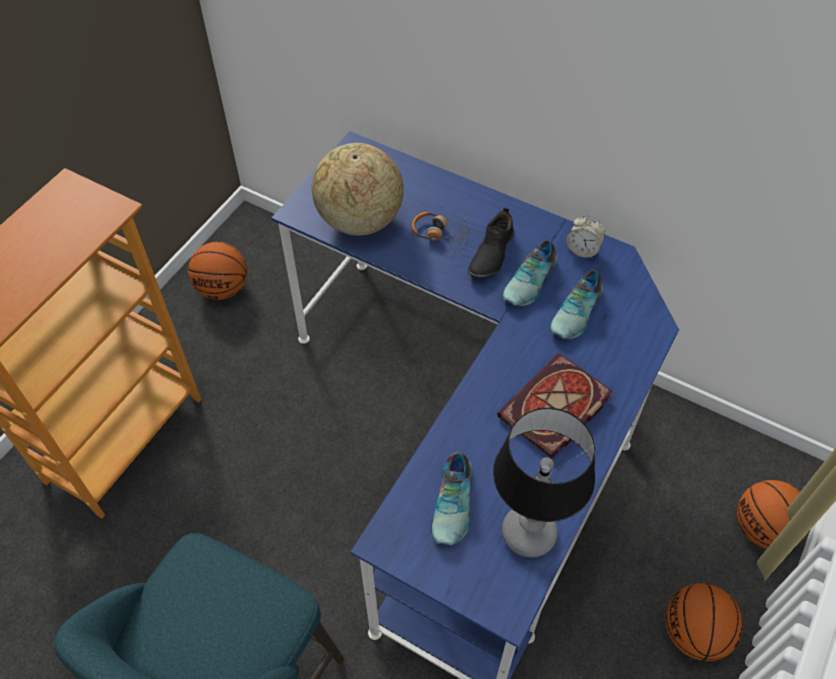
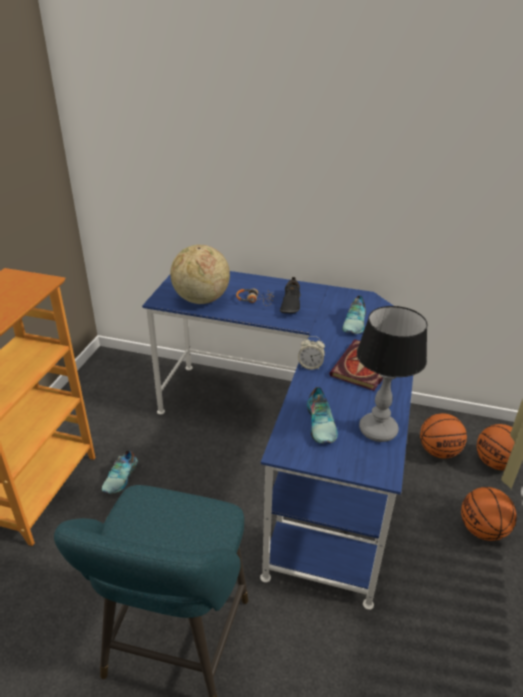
camera: 15 degrees left, 20 degrees down
(223, 288) = (96, 393): basketball -> basketball (438, 451)
(531, 281) = (320, 313): shoe -> shoe (121, 477)
(583, 250) = (344, 296): alarm clock -> alarm clock (310, 366)

